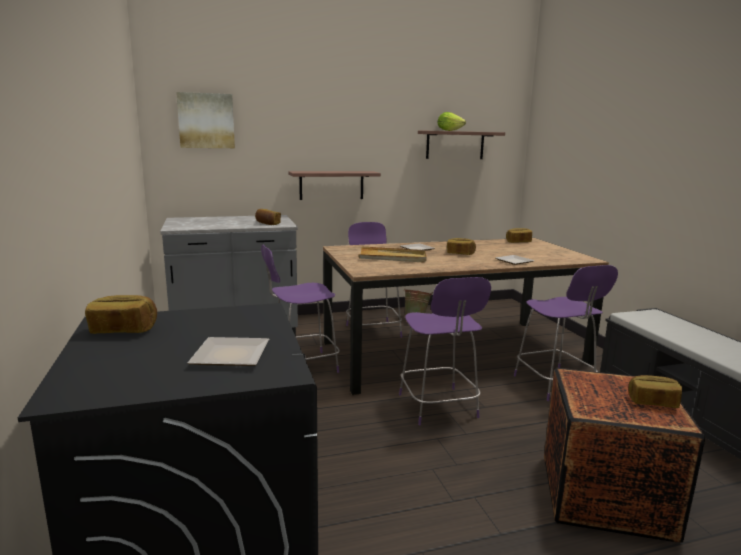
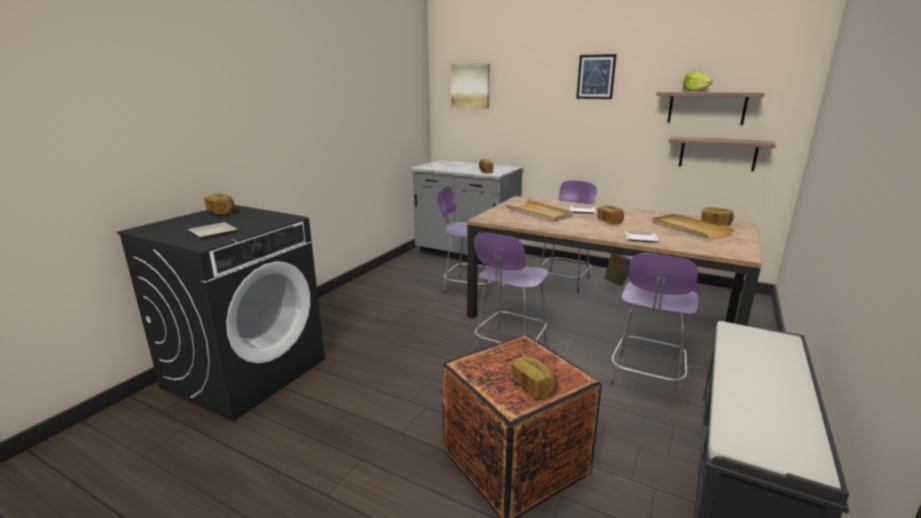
camera: 45 degrees right, 5 degrees up
(331, 185) = (565, 143): shelf -> shelf (717, 153)
(358, 115) = (595, 77): none -> picture
(517, 248) = (689, 229): none -> beige tray

